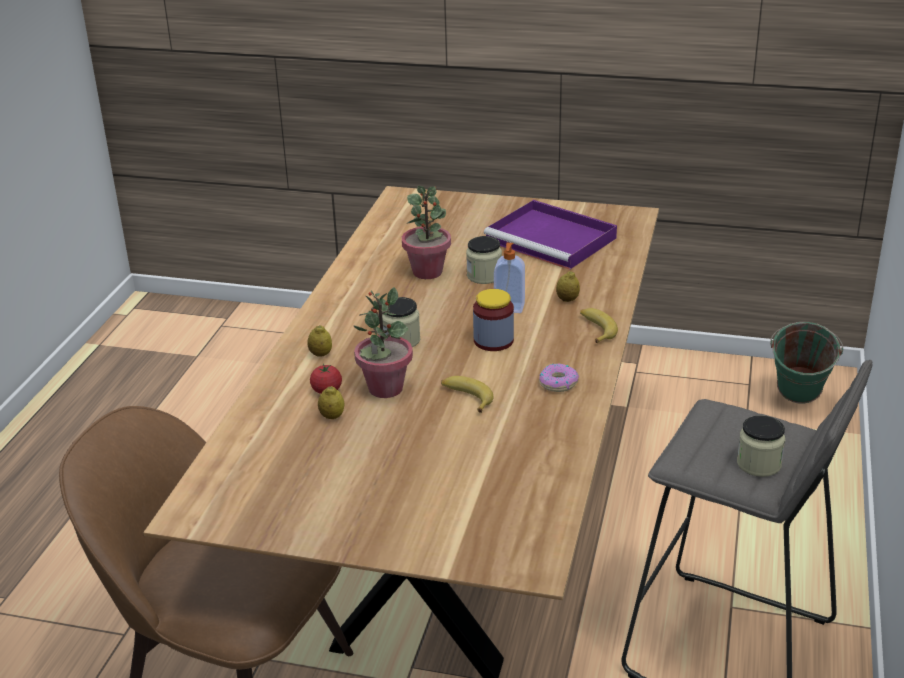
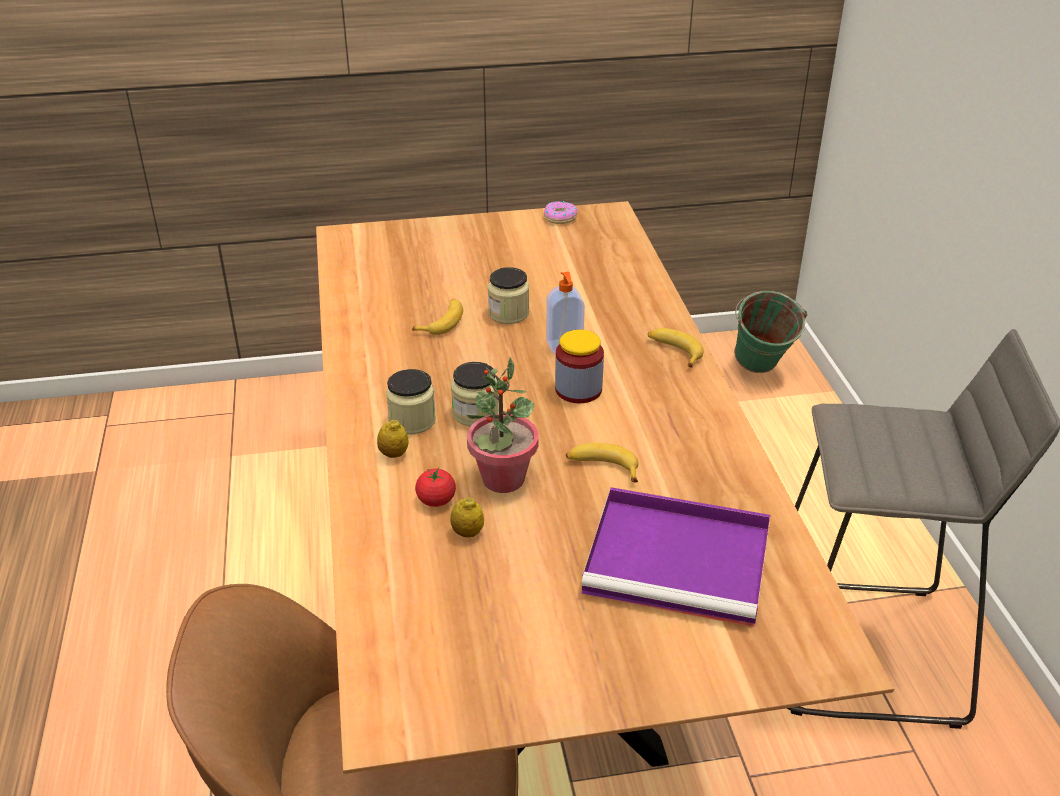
camera: 25 degrees left, 5 degrees up
(427, 272) = (442, 322): potted plant -> banana
(553, 240) = (549, 256): purple tray -> purple tray (681, 561)
(558, 383) = (685, 424): donut -> donut (560, 217)
(567, 300) = (618, 323): lemon -> none
(758, 464) = (931, 464): jar -> jar (412, 421)

